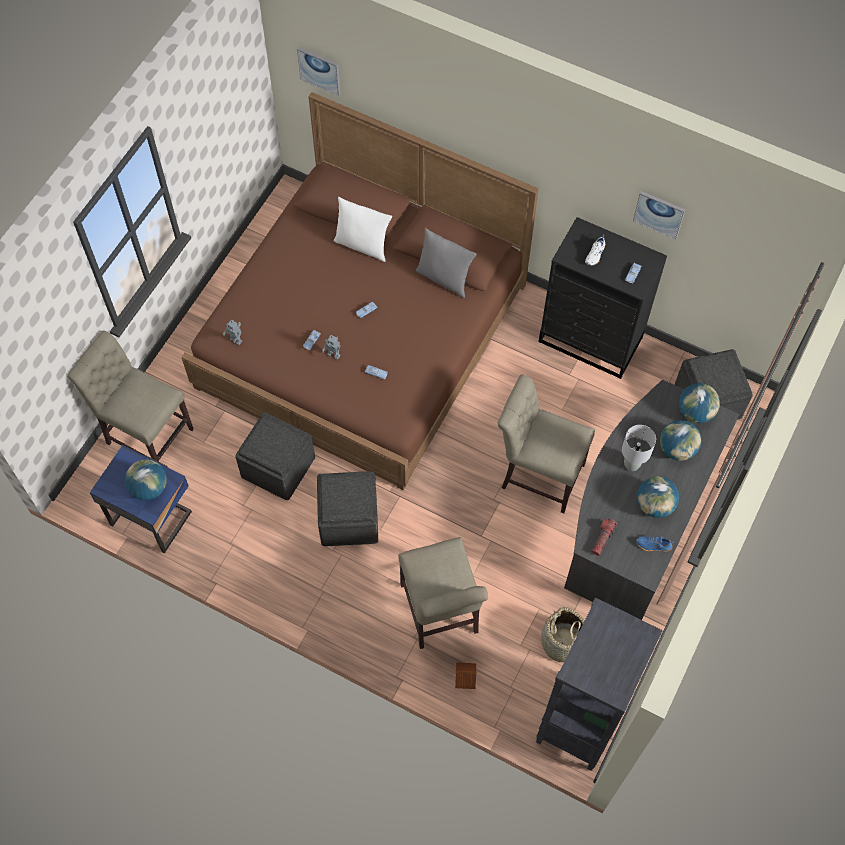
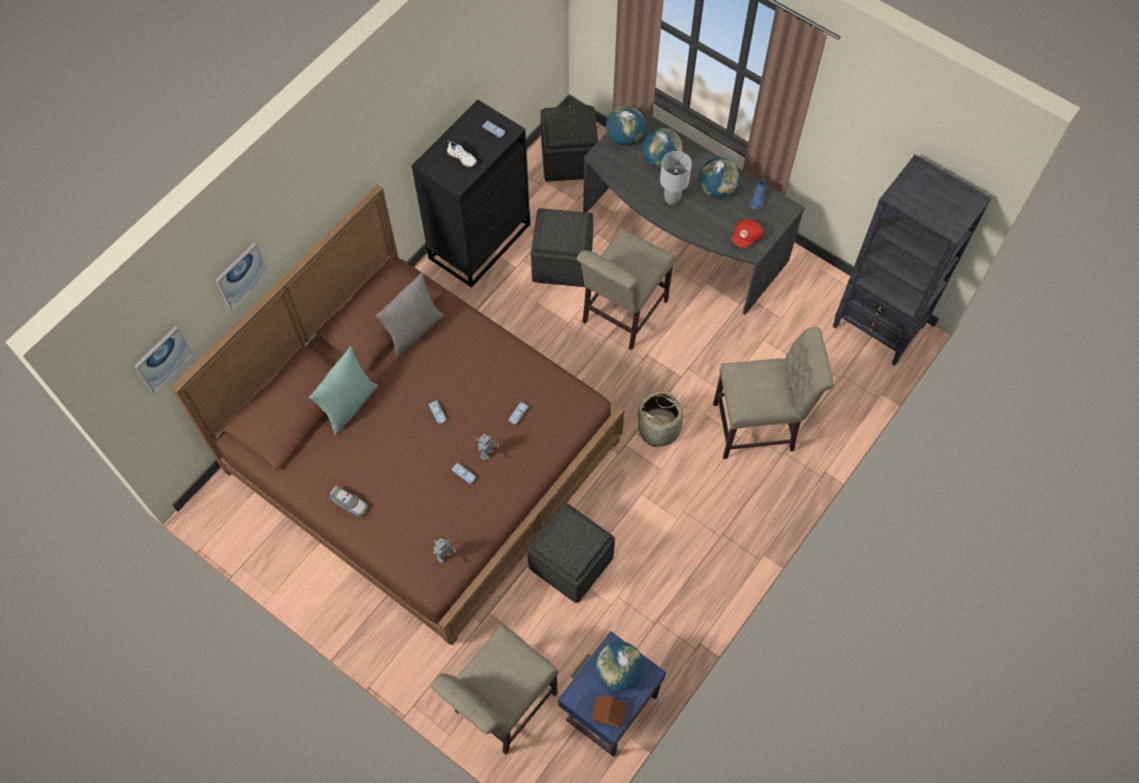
camera: 80 degrees left, 0 degrees up
(274, 263) = (349, 503): none -> toy car
(349, 518) = (643, 497): grey ottoman -> grey ottoman (562, 261)
(362, 245) = (349, 405): white pillow -> turquoise pillow
(465, 677) = (826, 415): toy house -> toy house (608, 713)
(562, 643) = (800, 326): basket -> basket (659, 428)
(603, 539) = (746, 237): flashlight -> red cap
(659, 214) = (456, 73): picture -> picture (241, 275)

